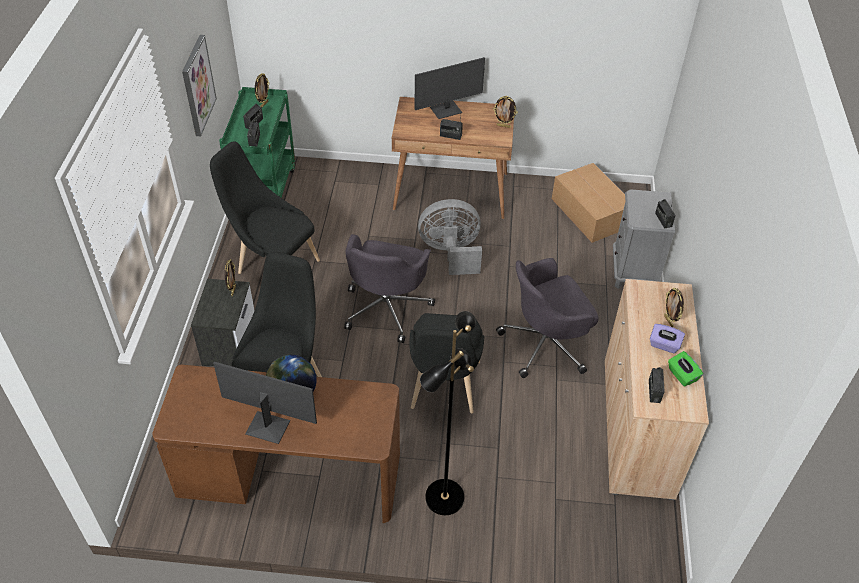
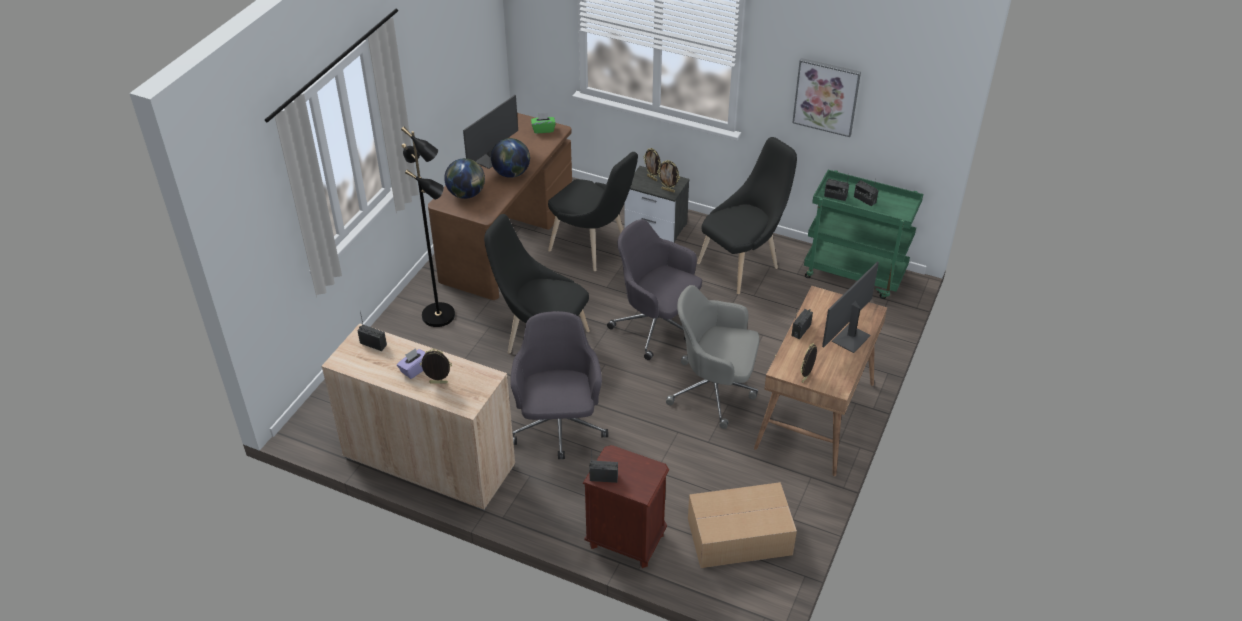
camera: 110 degrees right, 5 degrees down
(263, 104) = (896, 210): picture frame -> picture frame (652, 178)
(349, 425) = (466, 194): none -> globe
(446, 110) = (849, 338): monitor -> monitor turned 45 degrees clockwise
(451, 253) = (714, 391): grey fan -> grey office chair
(633, 271) = (626, 540): grey nightstand -> brown nightstand
(682, 375) = (376, 368): green tissue box -> green tissue box (543, 129)

